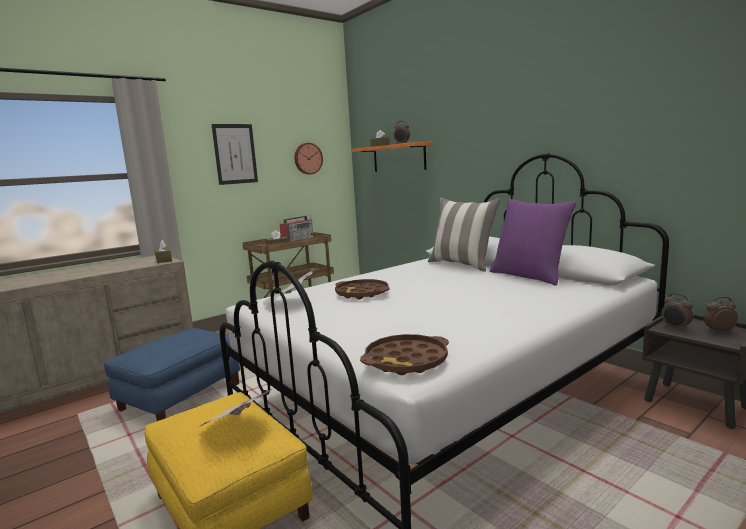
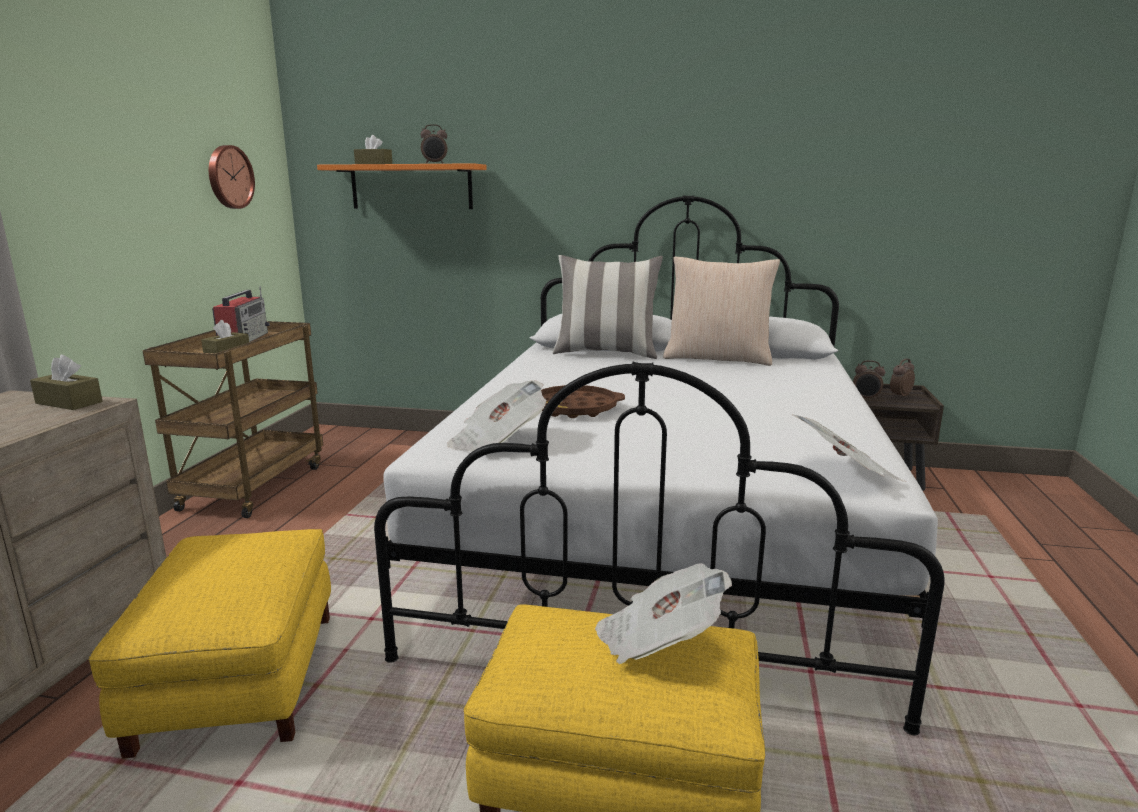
camera: 40 degrees left, 5 degrees up
(181, 397) = (238, 680): blue ottoman -> yellow ottoman
(235, 154) = (108, 157): picture -> none
(406, 361) = (844, 475): brown tray -> newspaper
(529, 276) = (718, 358): purple pillow -> beige pillow

